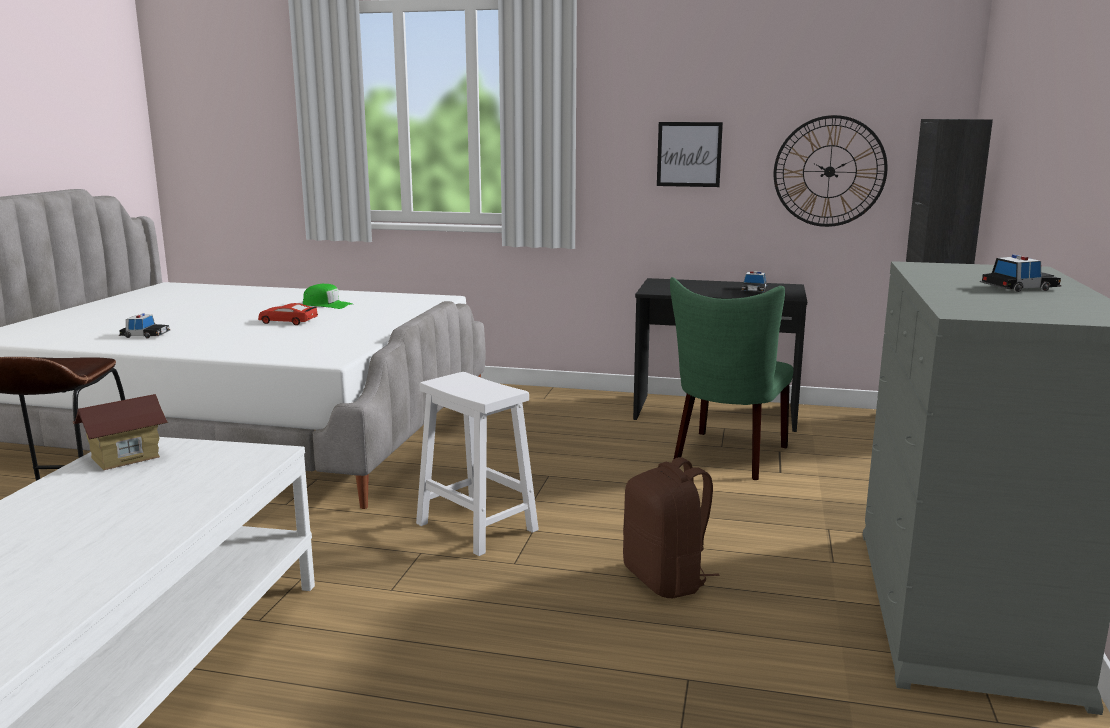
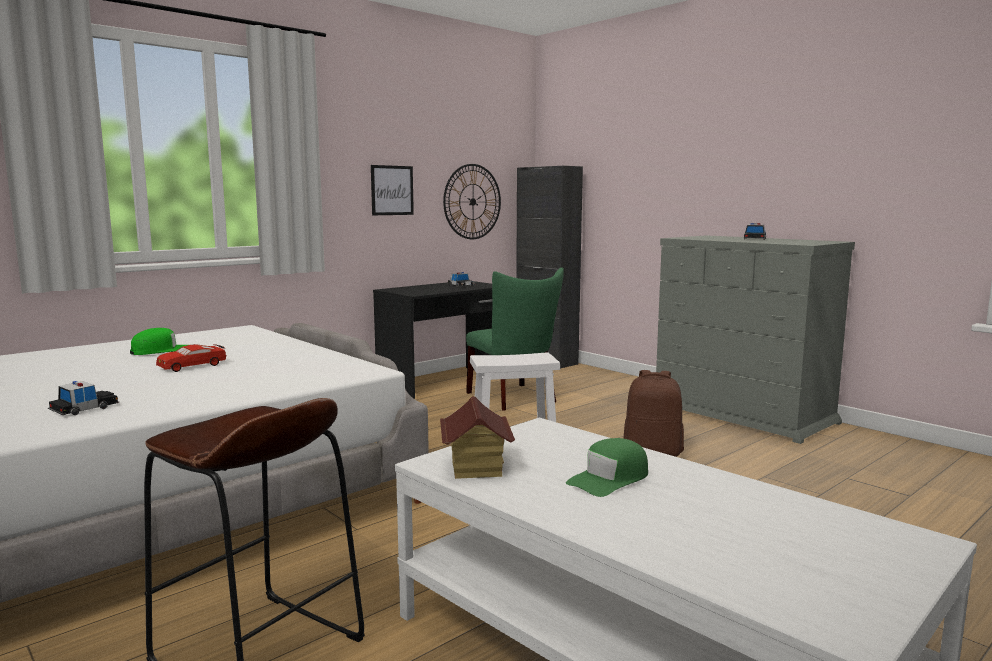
camera: 55 degrees left, 5 degrees down
(116, 507) = (609, 479): none -> green cap

